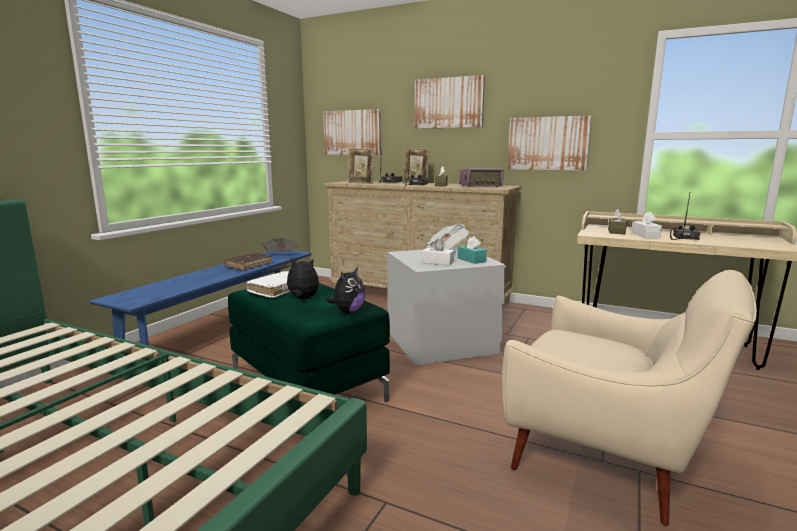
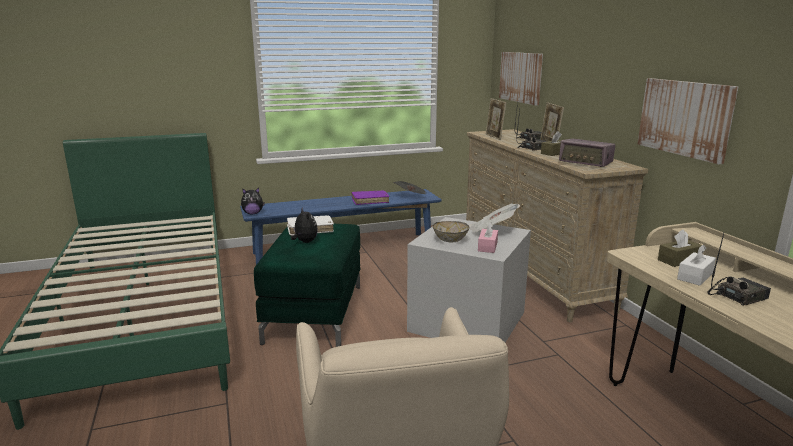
camera: 45 degrees right, 5 degrees up
(249, 265) = (370, 201): brown book -> purple book
(348, 311) = (306, 262): plush toy -> plush toy (253, 213)
(438, 262) = (451, 240): white tissue box -> bowl
(449, 103) = (597, 52): picture -> none
(471, 260) = (487, 246): turquoise tissue box -> pink tissue box

